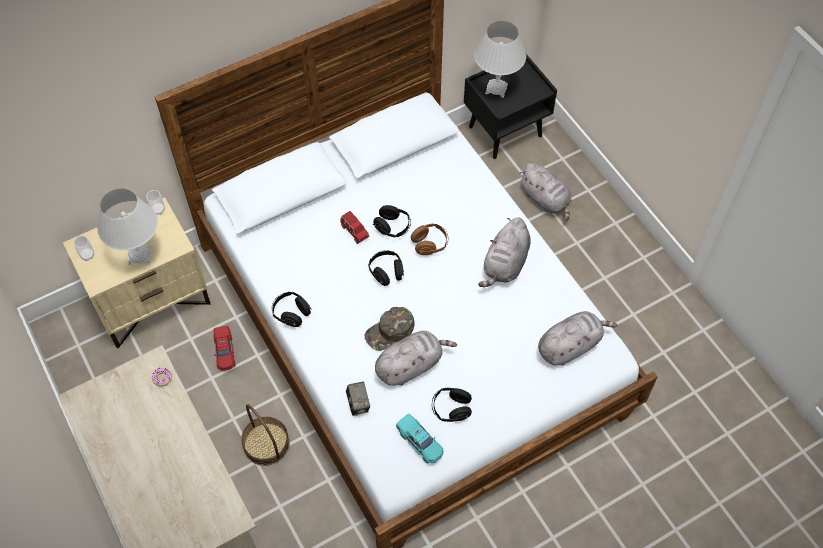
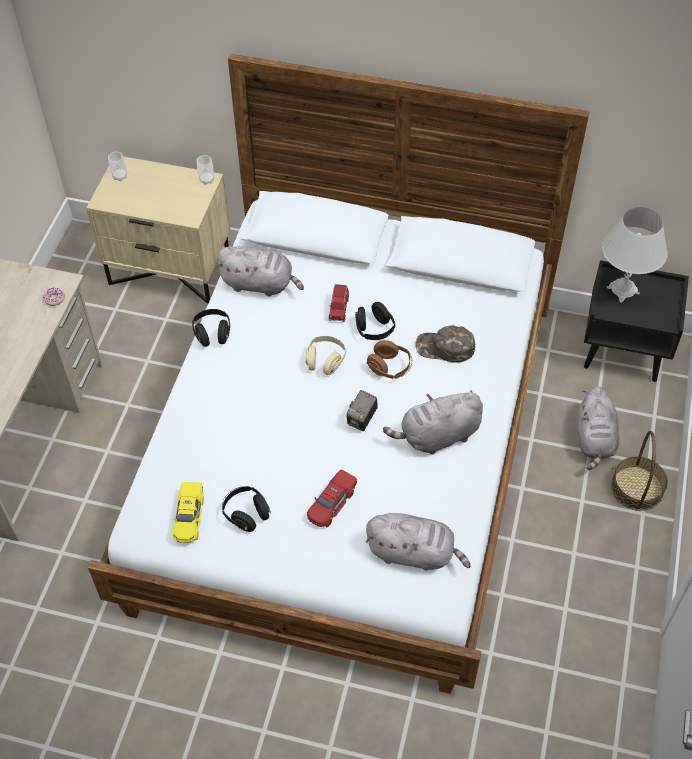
camera: 45 degrees right, 5 degrees down
(140, 255) = (155, 204): white table lamp -> none
(225, 351) = (179, 349): red toy car -> red toy car (332, 504)
(266, 444) = (129, 444): basket -> basket (637, 488)
(358, 404) = (179, 445): camera -> camera (362, 420)
(386, 272) = (325, 361): black headphones -> beige headphones
(390, 331) = (271, 410): green cap -> green cap (444, 348)
(411, 365) = (255, 450): grey plush toy -> grey plush toy (260, 284)
(420, 442) = (189, 517): turquoise toy car -> yellow toy car

